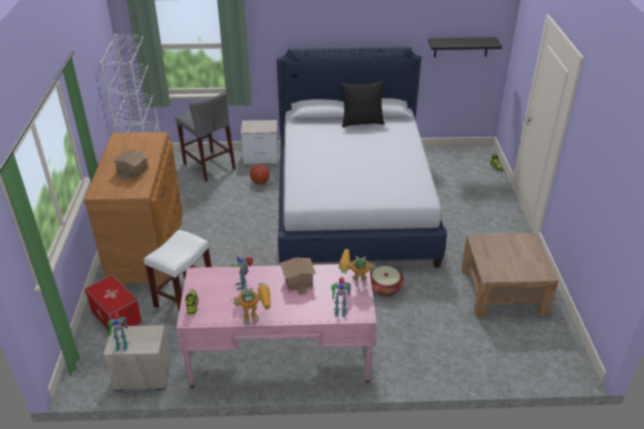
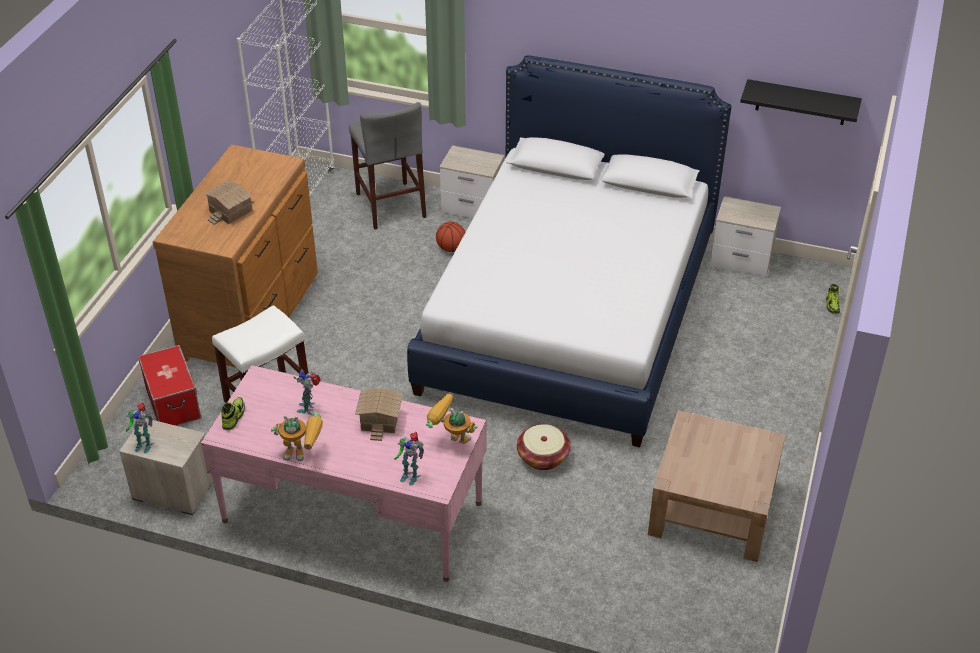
camera: 20 degrees right, 5 degrees up
(362, 122) = (612, 193): black pillow -> none
(433, 154) = (742, 260): none -> nightstand

